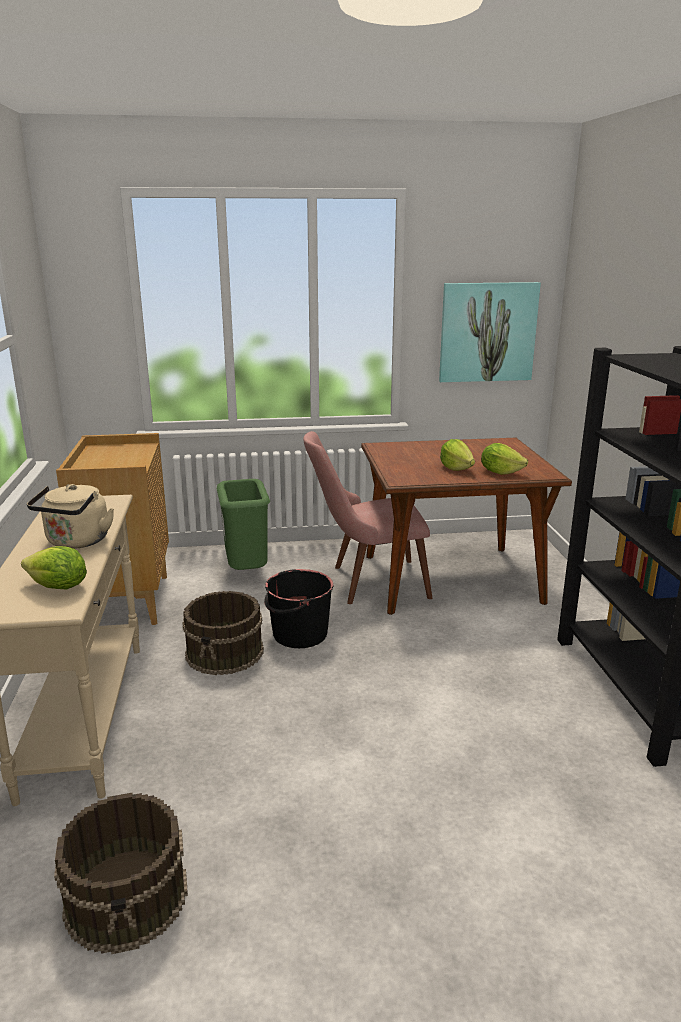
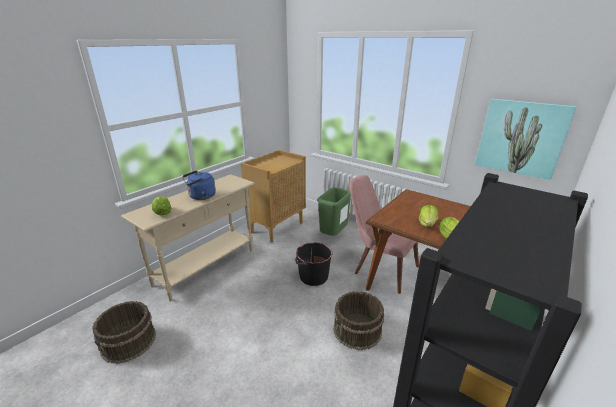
camera: 45 degrees right, 5 degrees up
(76, 542) = (200, 197): beige kettle -> blue kettle
(225, 652) = (276, 268): brown bucket -> brown bucket (357, 330)

